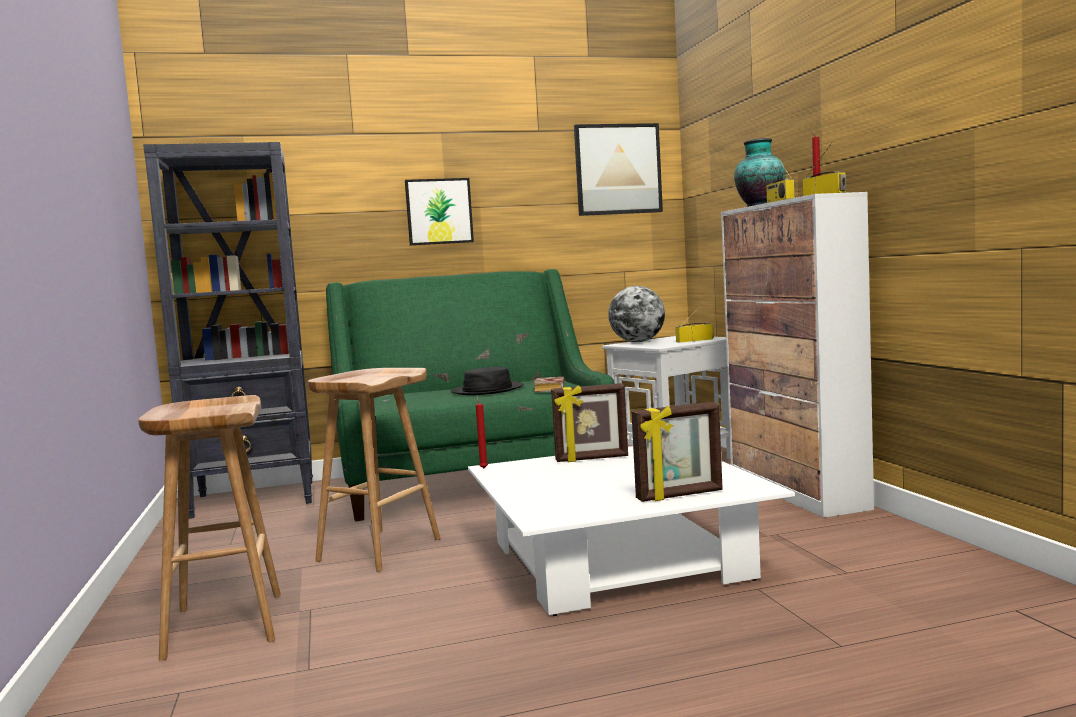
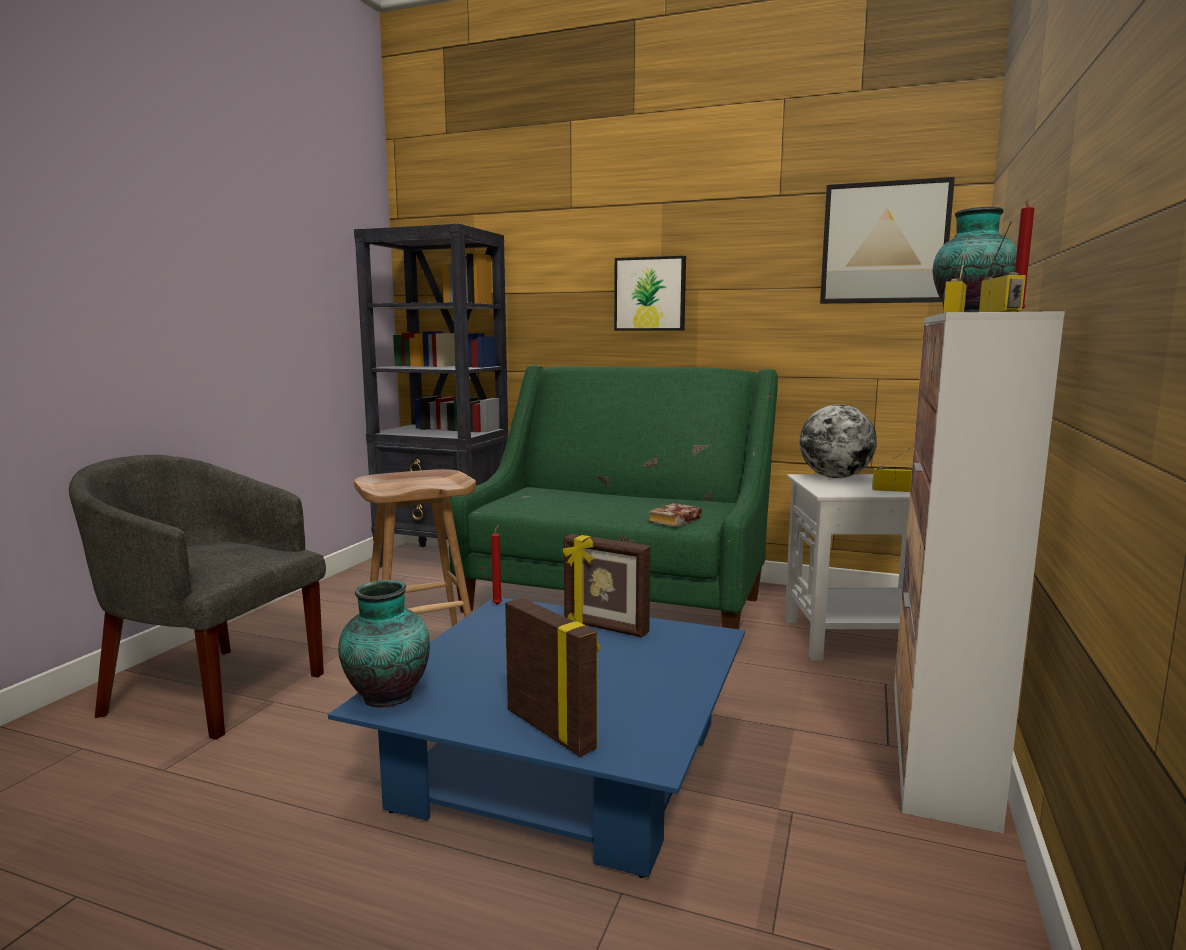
camera: 35 degrees right, 5 degrees up
(223, 624) = (211, 690): brown stool -> grey armchair
(487, 390) = (623, 506): black hat -> none
(541, 516) = (386, 697): none -> vase
(618, 560) = (565, 764): white coffee table -> blue coffee table
(680, 495) = (551, 729): picture frame -> picture frame turned 150 degrees counterclockwise

